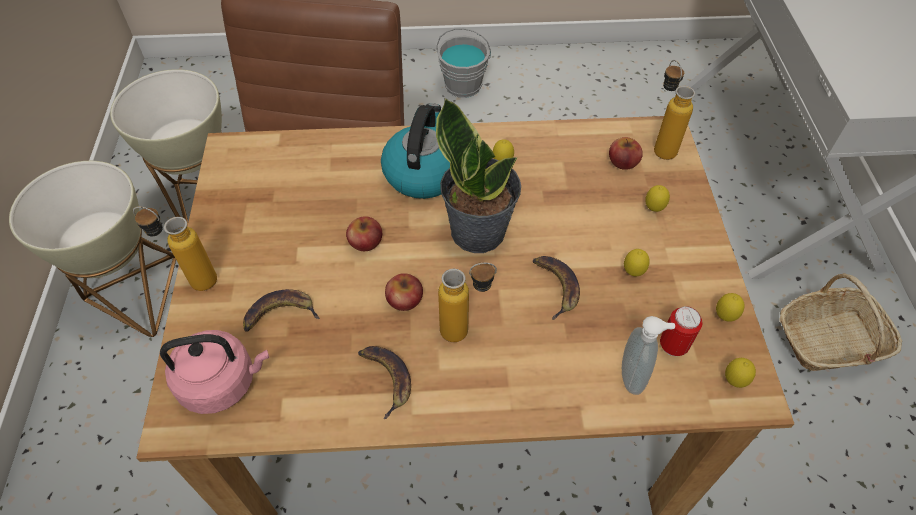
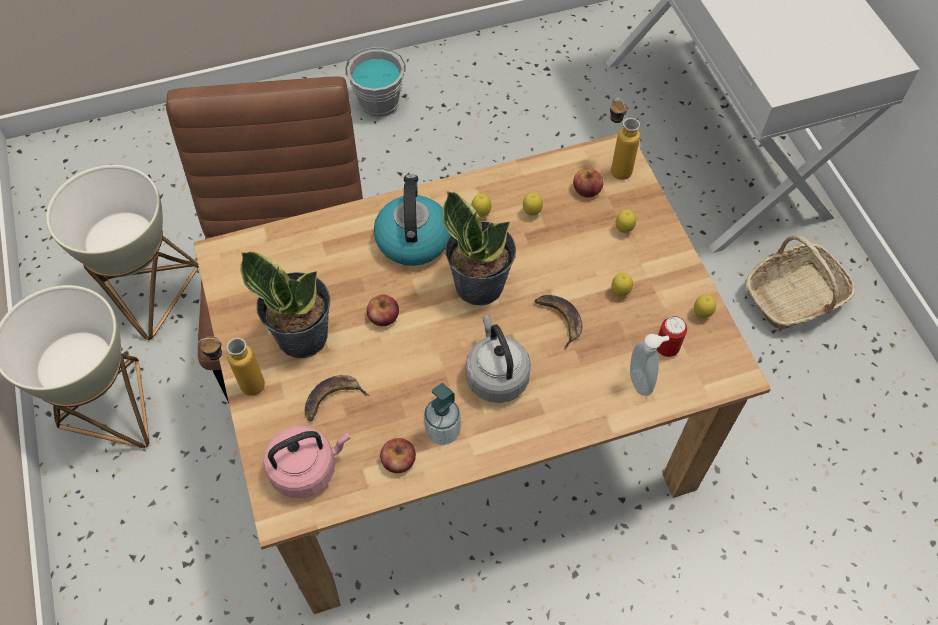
camera: 15 degrees left, 5 degrees up
(275, 242) = (303, 335): none -> potted plant
(385, 378) = (443, 431): banana -> soap dispenser
(404, 299) = (436, 360): apple -> apple (398, 460)
(466, 330) = (496, 375): bottle -> grey kettle
(734, 381) = (719, 366): lemon -> lemon (531, 213)

